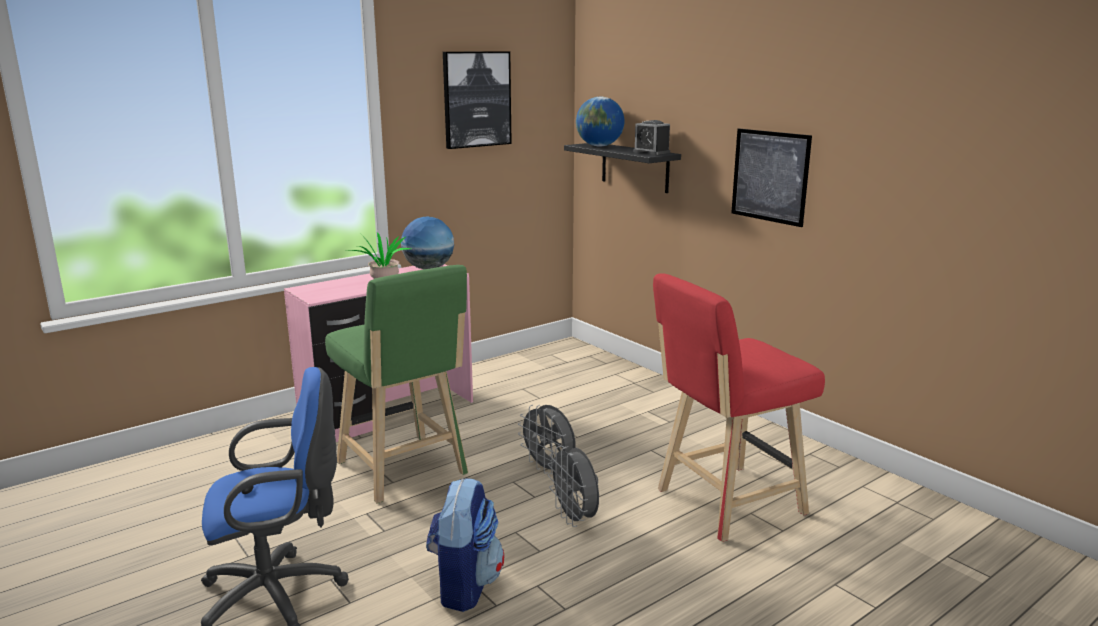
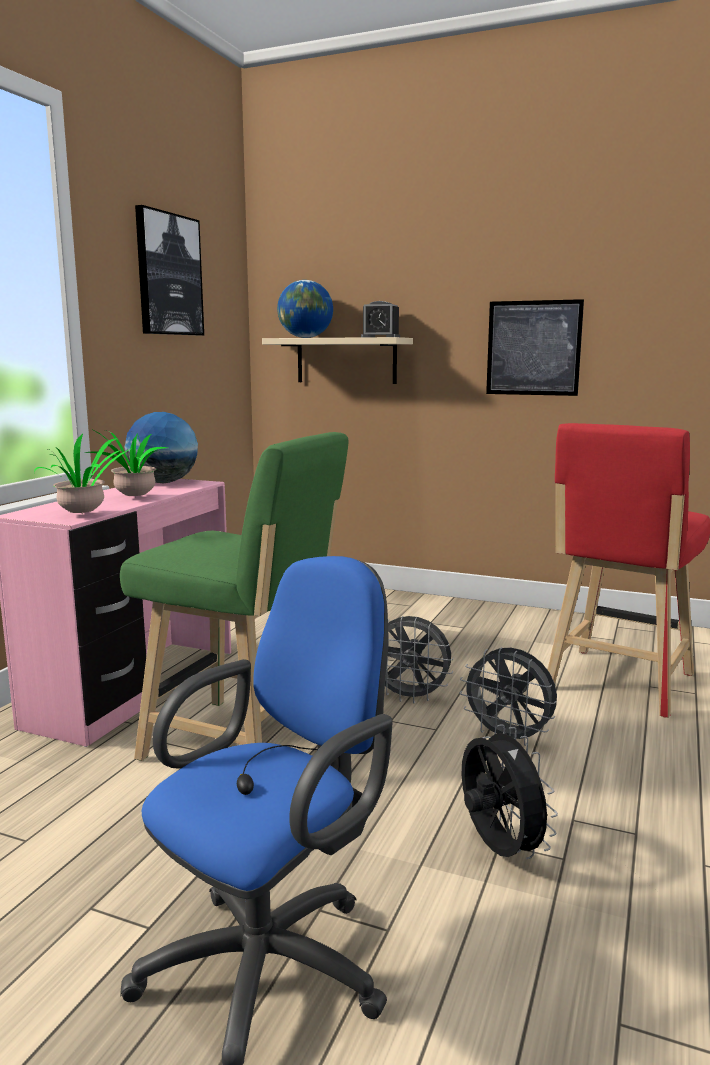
camera: 30 degrees left, 5 degrees down
(331, 294) = (84, 514): none -> potted plant
(464, 585) = (497, 850): backpack -> black fan
(634, 167) = (346, 360): black shelf -> beige shelf

